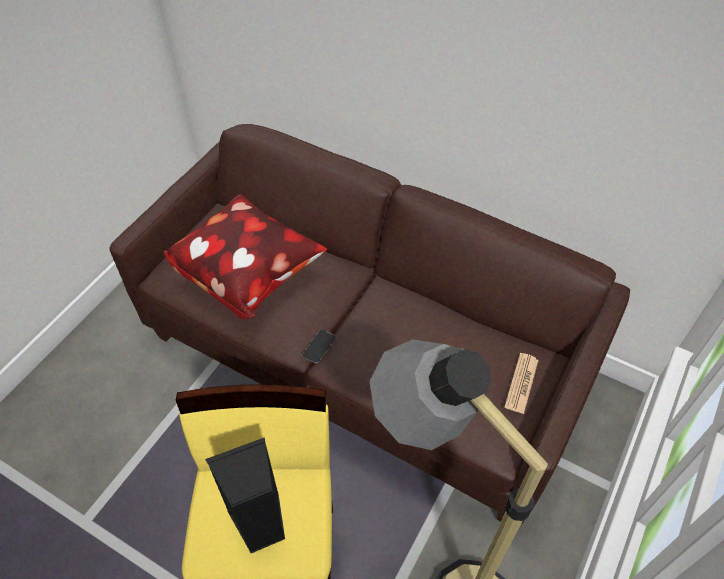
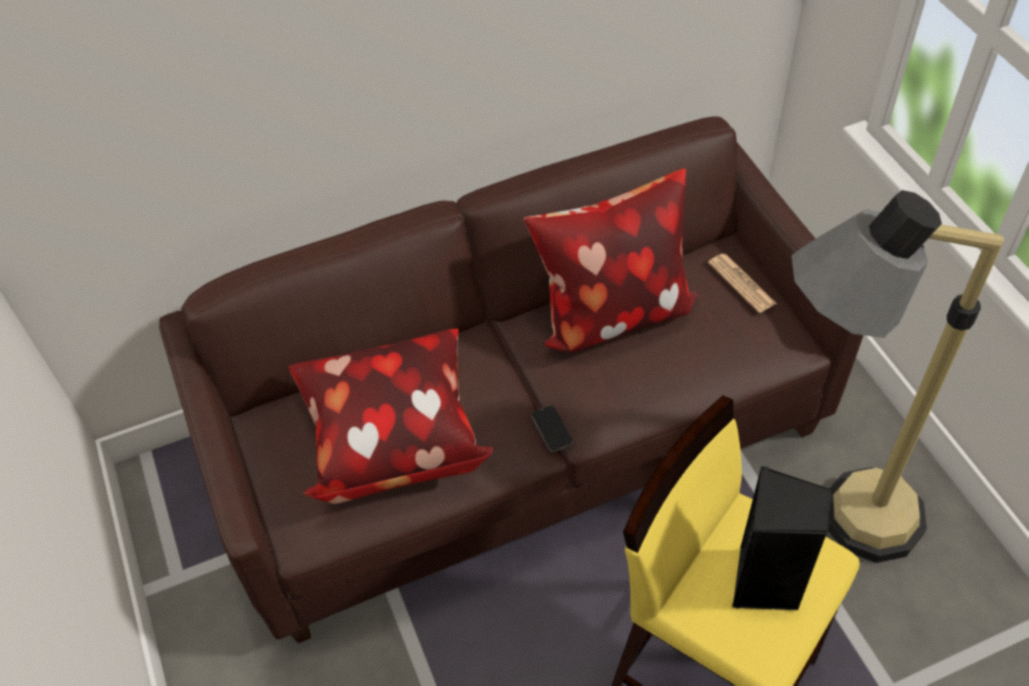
camera: 50 degrees left, 0 degrees up
(428, 324) = (611, 312): none -> pillow

